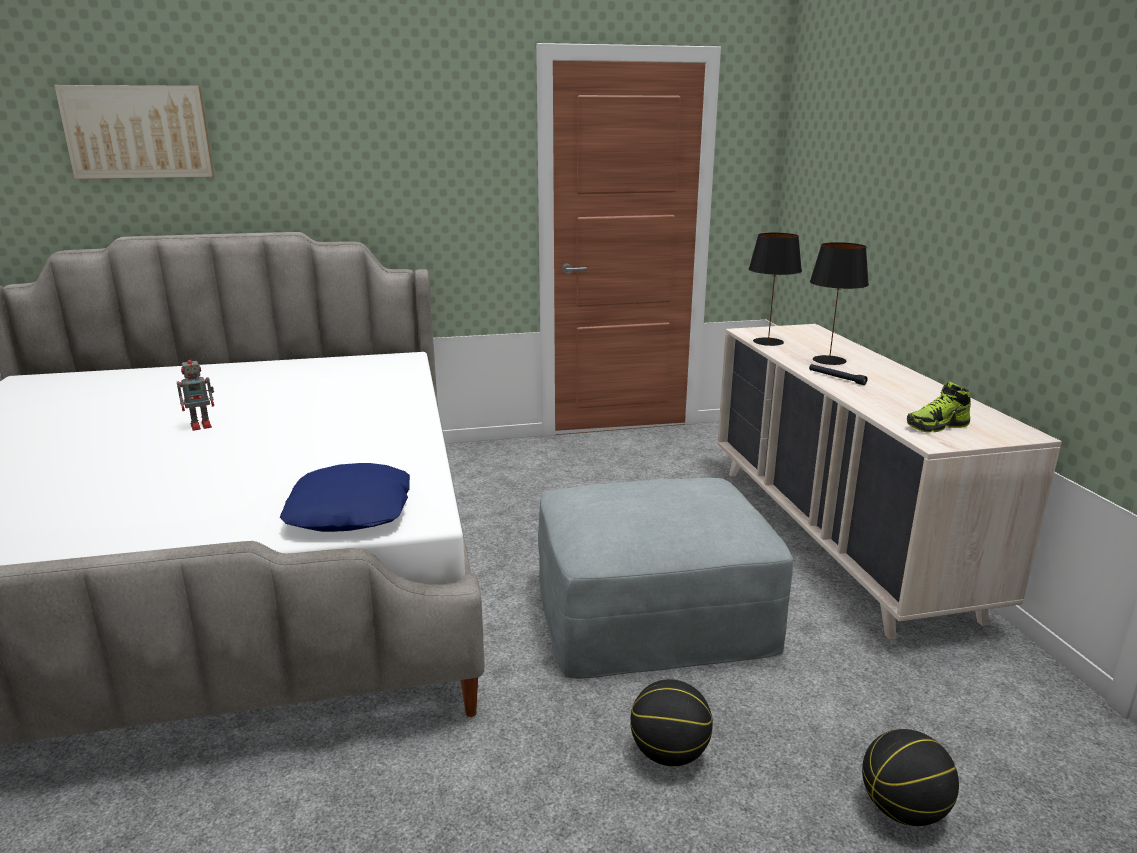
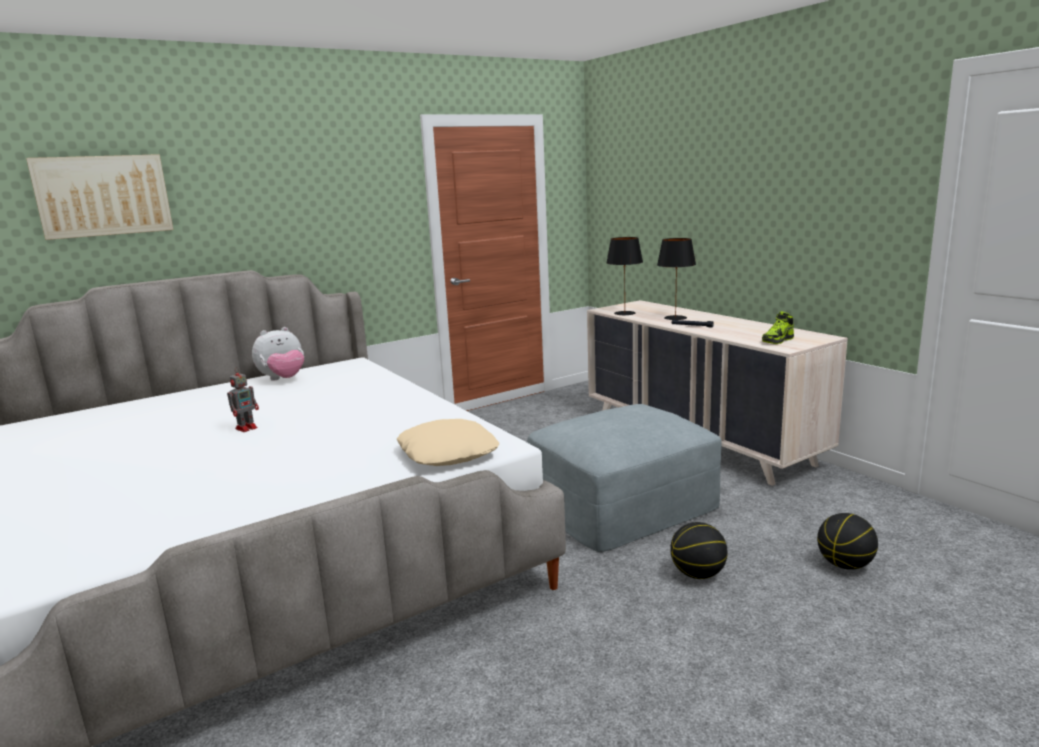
camera: 20 degrees left, 5 degrees down
(311, 367) = (283, 379): none -> plush toy
(351, 510) = (448, 453): blue pillow -> beige pillow

